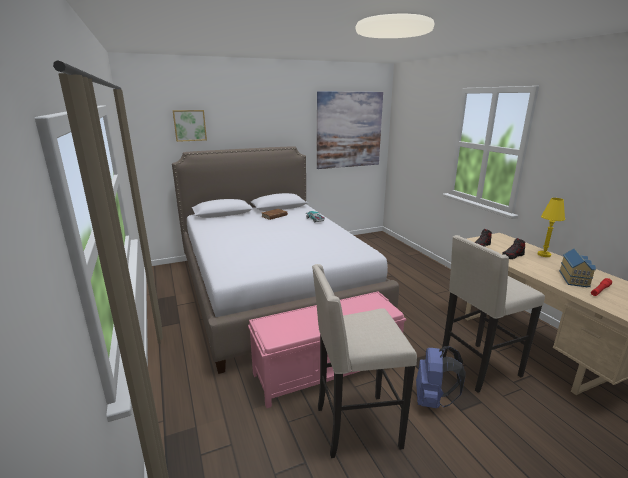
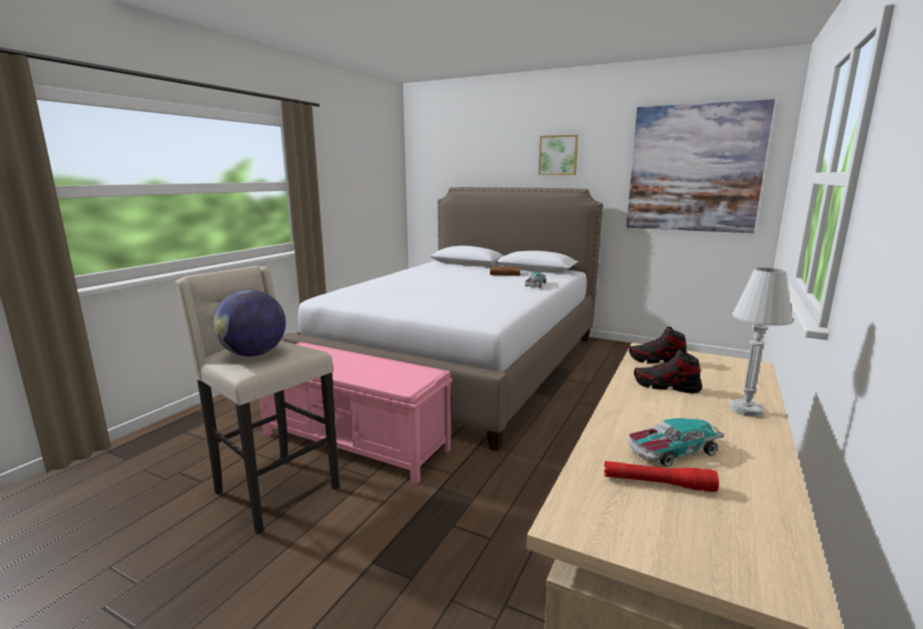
camera: 50 degrees right, 5 degrees down
(189, 125) = (465, 157): picture -> picture (558, 155)
(370, 331) = (254, 354): none -> globe
(433, 400) = (371, 531): blue backpack -> none
(477, 368) = (495, 553): beige stool -> none
(544, 255) = (745, 409): yellow table lamp -> white table lamp
(575, 278) = (672, 451): toy house -> toy car

